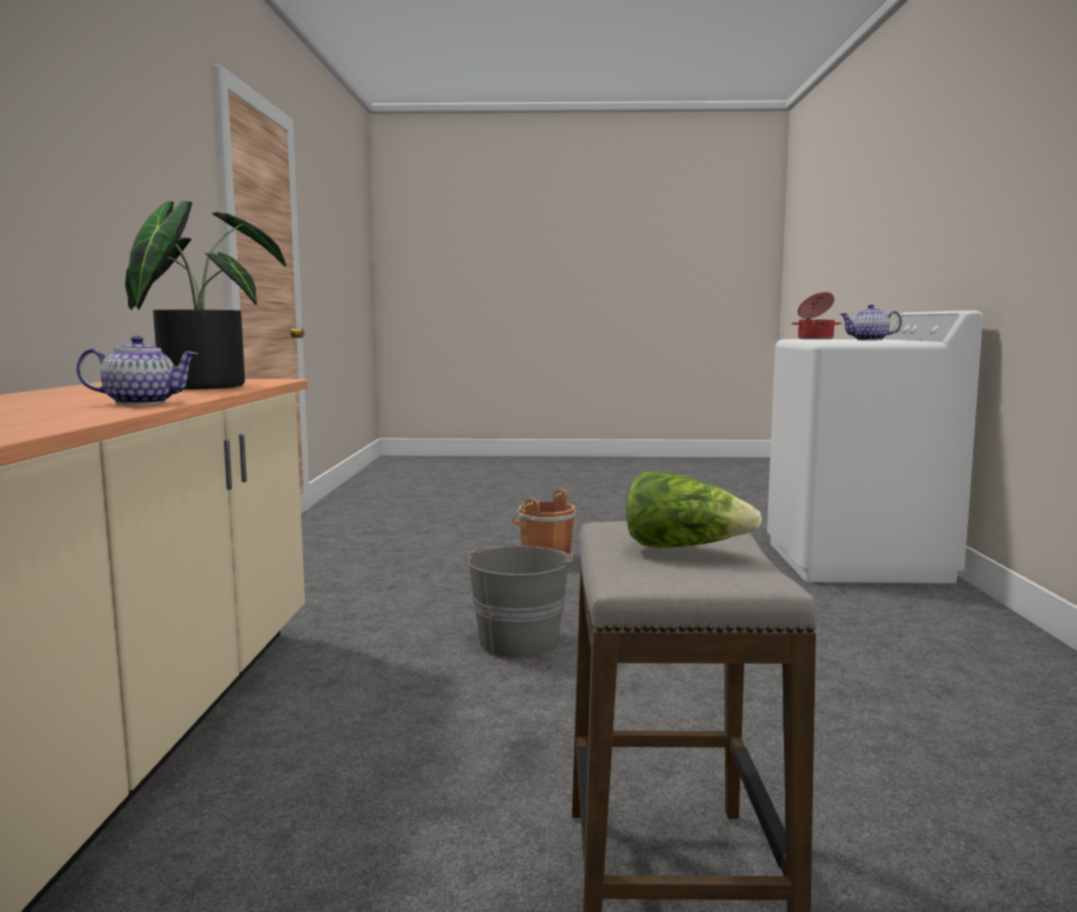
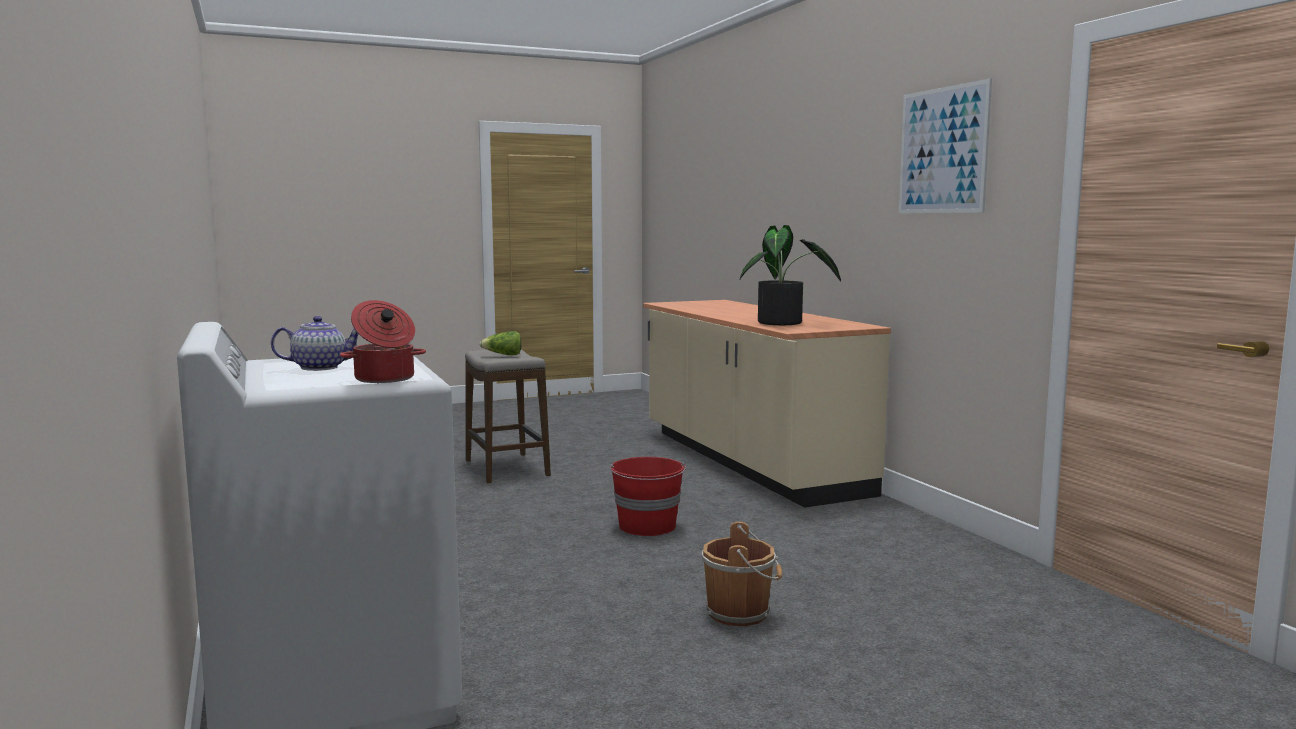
camera: 155 degrees right, 0 degrees up
(142, 403) = (723, 314): teapot -> none
(143, 130) = (943, 150): none -> picture
(519, 642) = (647, 526): grey bucket -> red bucket

